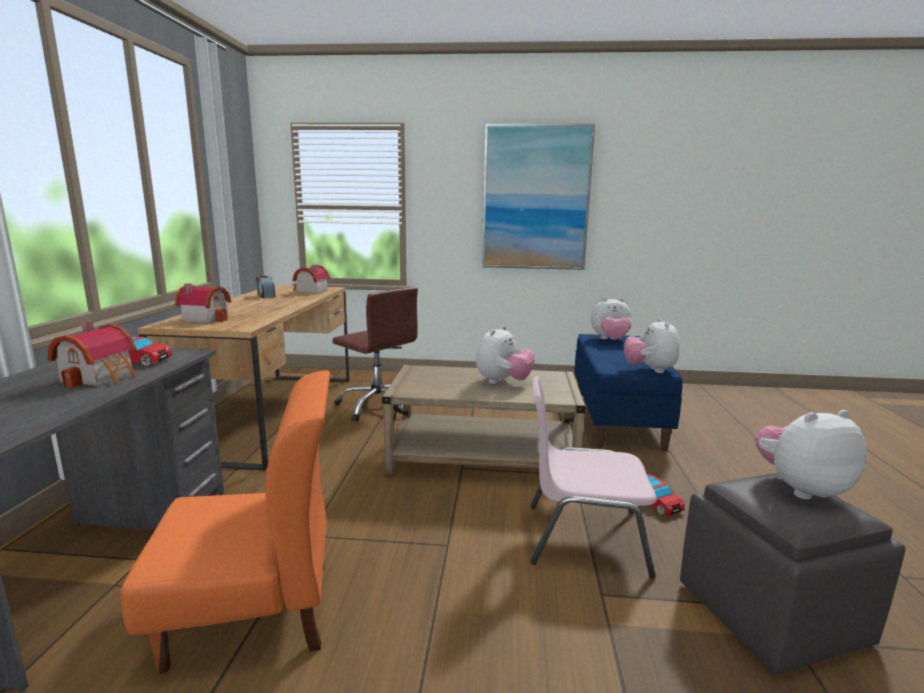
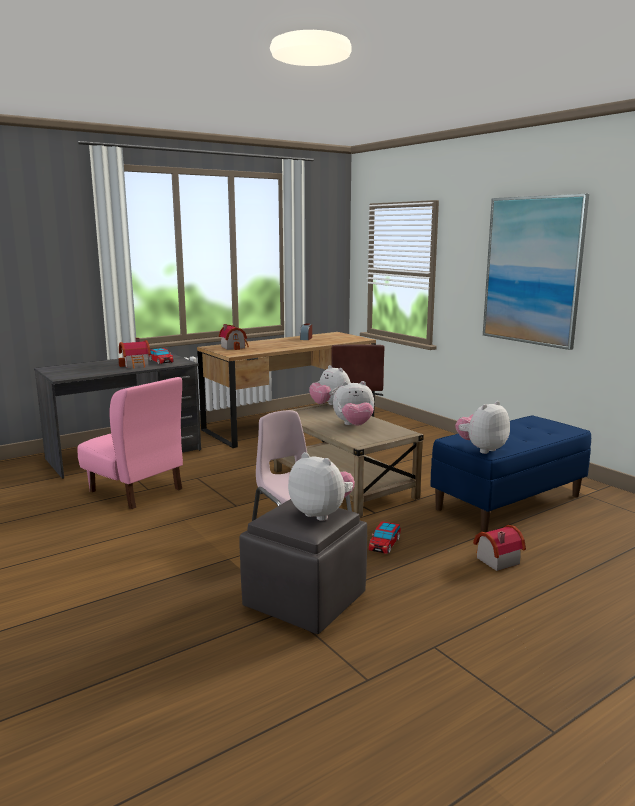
camera: 50 degrees right, 0 degrees up
(253, 612) = (136, 490): orange chair -> pink chair
(310, 291) = (340, 339): toy house -> toy house (495, 560)
(610, 340) = (541, 425): plush toy -> plush toy (330, 406)

